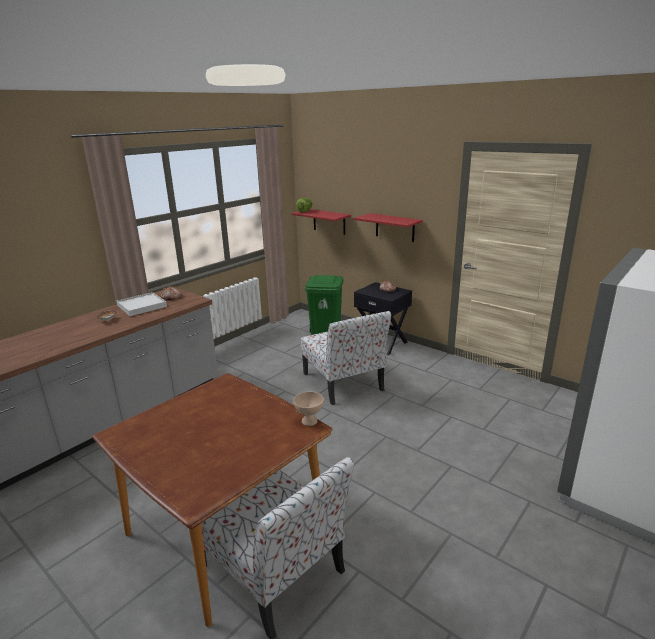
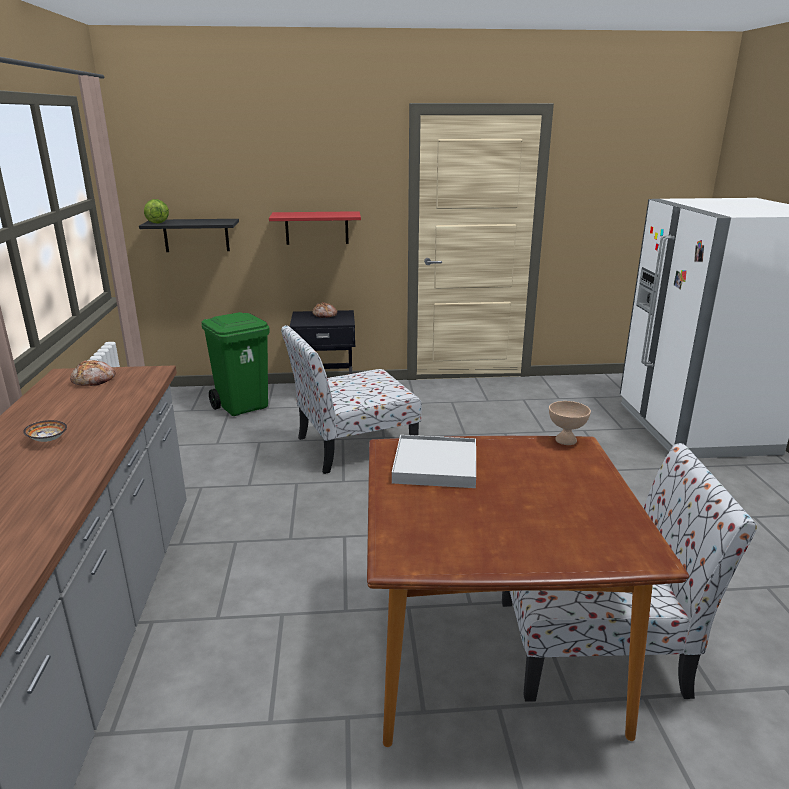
camera: 45 degrees left, 0 degrees up
(142, 306) = (67, 405): white tray -> white tray (435, 465)
(329, 221) = (196, 235): red shelf -> black shelf
(343, 383) = (352, 446): chair -> chair turned 135 degrees clockwise

